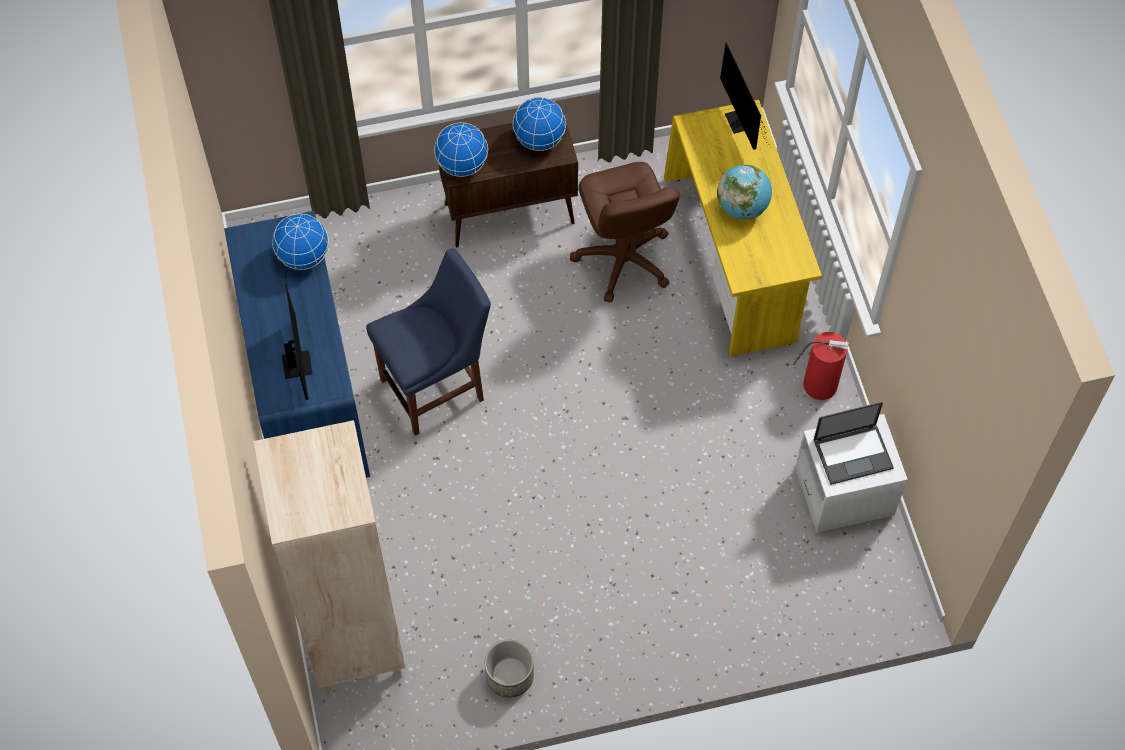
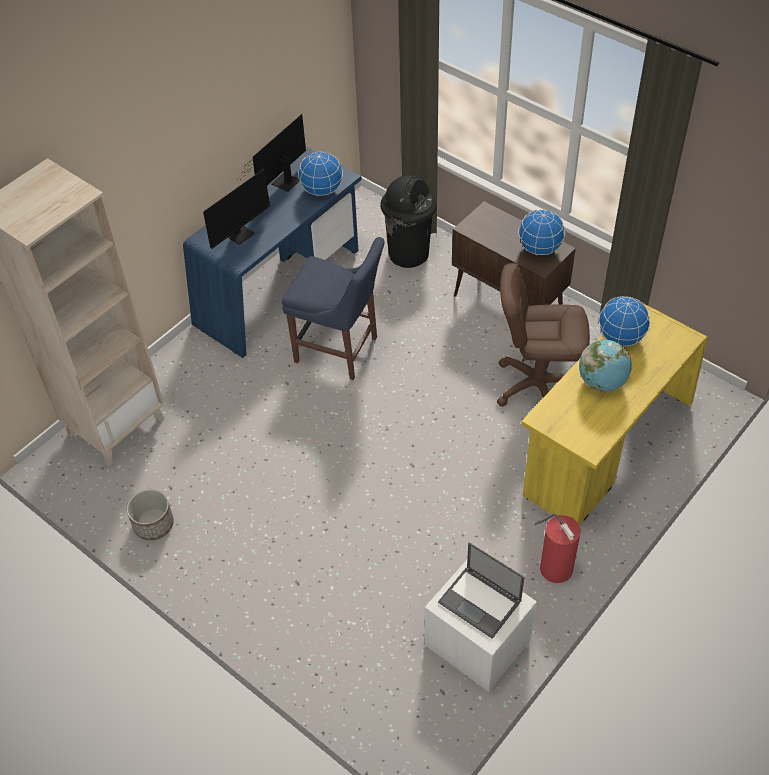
camera: 55 degrees right, 10 degrees down
(364, 245) = (409, 253): none -> black trash can
(462, 165) = (476, 225): globe -> globe (620, 337)
(623, 260) = (537, 386): brown office chair -> brown office chair turned 60 degrees clockwise
(741, 124) = (673, 339): monitor -> monitor (282, 184)

